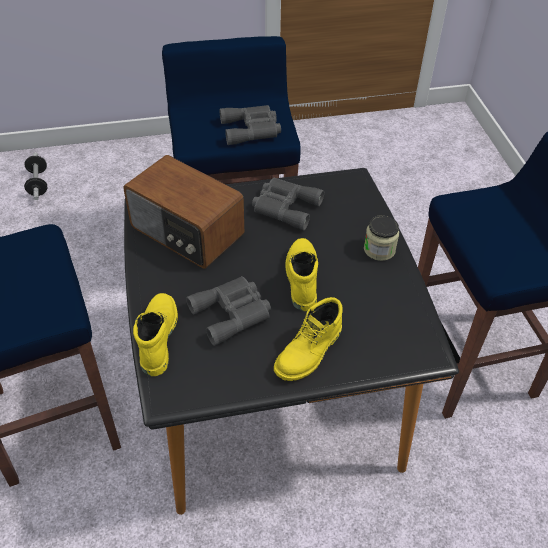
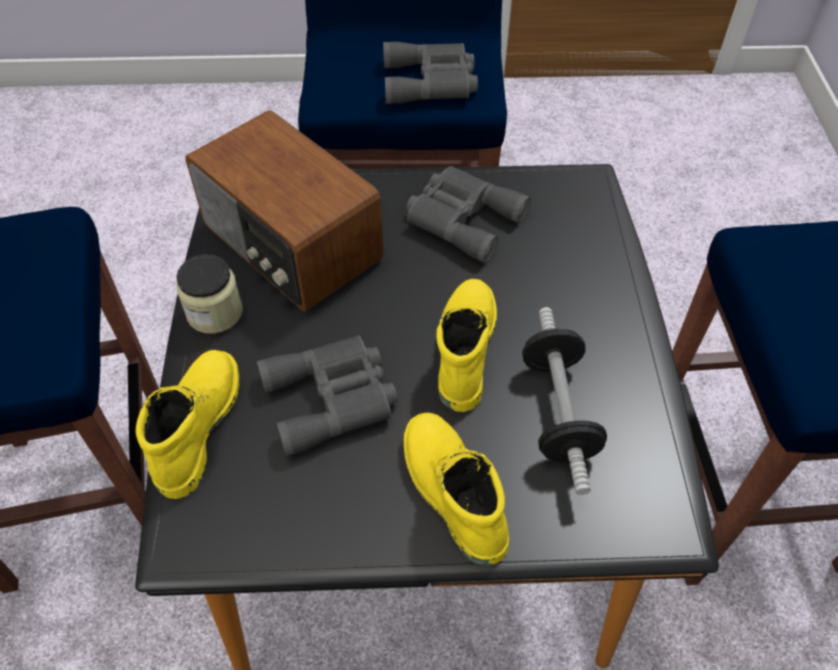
camera: 10 degrees right, 5 degrees up
(38, 183) = (144, 136): dumbbell -> dumbbell (558, 411)
(309, 353) = (450, 492): yellow boot -> yellow boot turned 105 degrees clockwise
(379, 249) = (609, 313): jar -> jar (215, 312)

